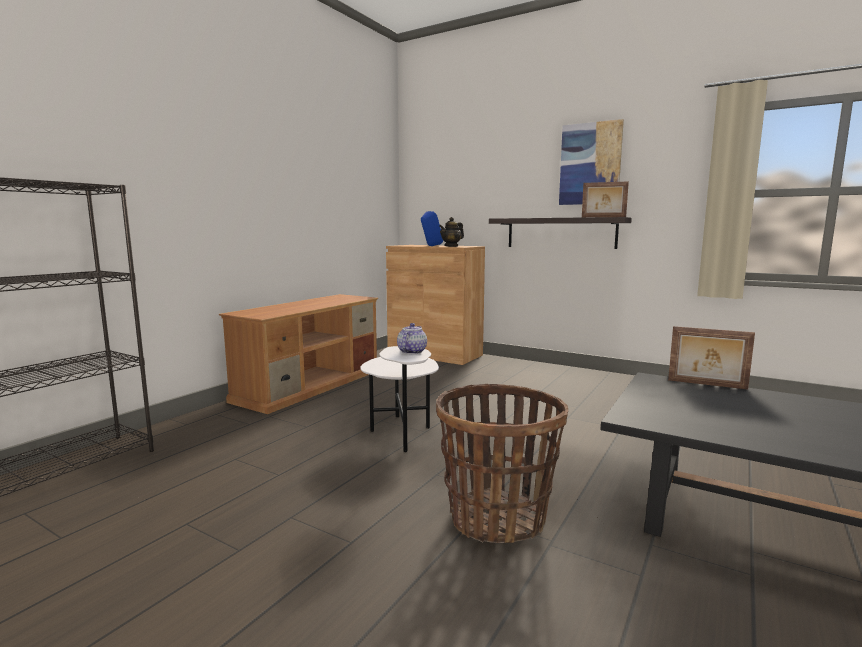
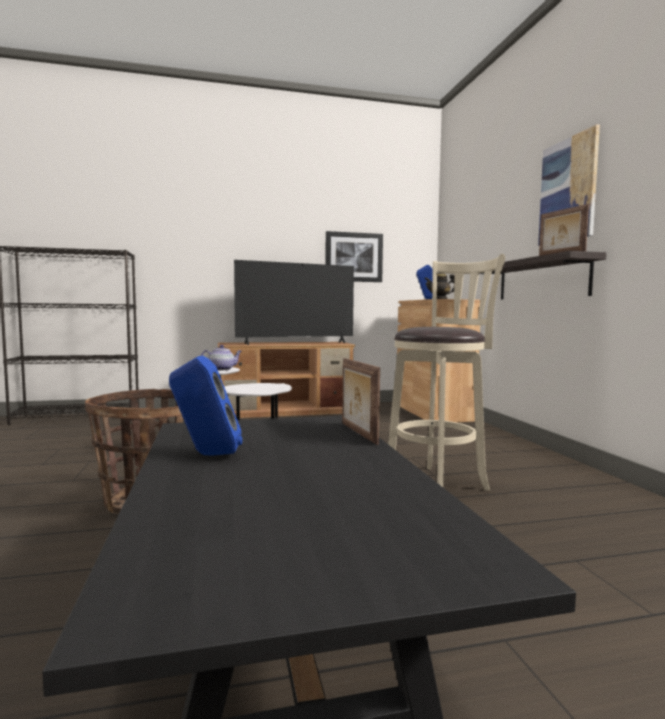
camera: 45 degrees right, 5 degrees down
(319, 303) = (296, 343): none -> television
(341, 197) = (353, 257): none -> picture
(597, 412) = (438, 483): none -> beige stool
(749, 431) = (206, 455): none -> blue speaker

